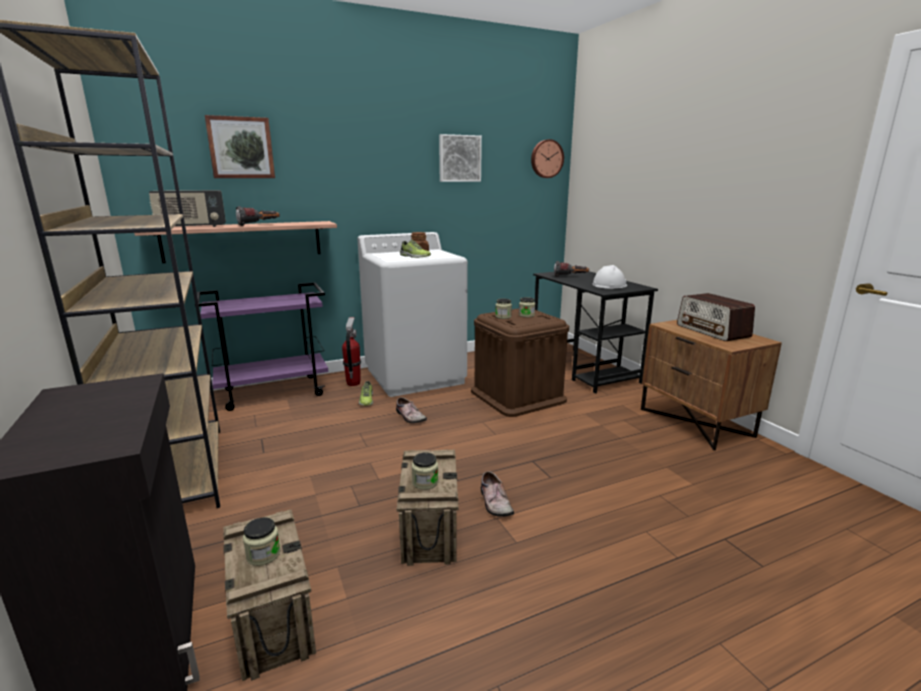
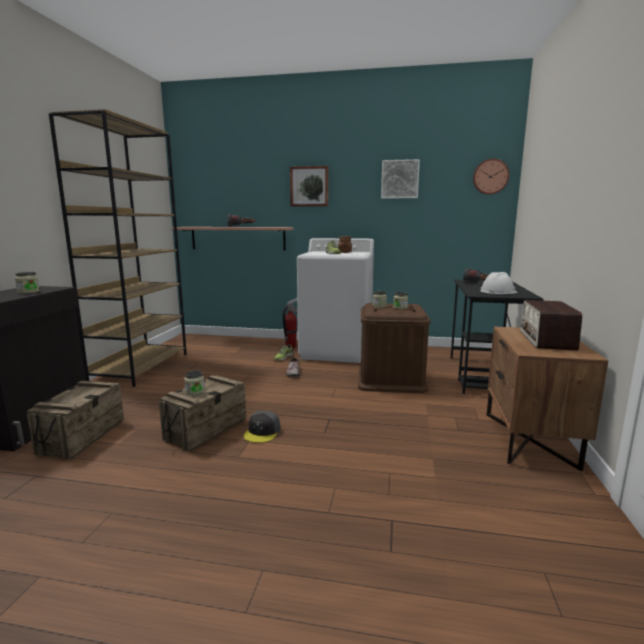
camera: 35 degrees right, 5 degrees down
(191, 227) = (205, 226): radio -> none
(241, 148) = (241, 177): picture -> picture (309, 186)
(263, 554) = (76, 395): jar -> jar (28, 292)
(274, 392) = (240, 342): purple cart -> none
(494, 502) = (262, 432): shoe -> grey cap

